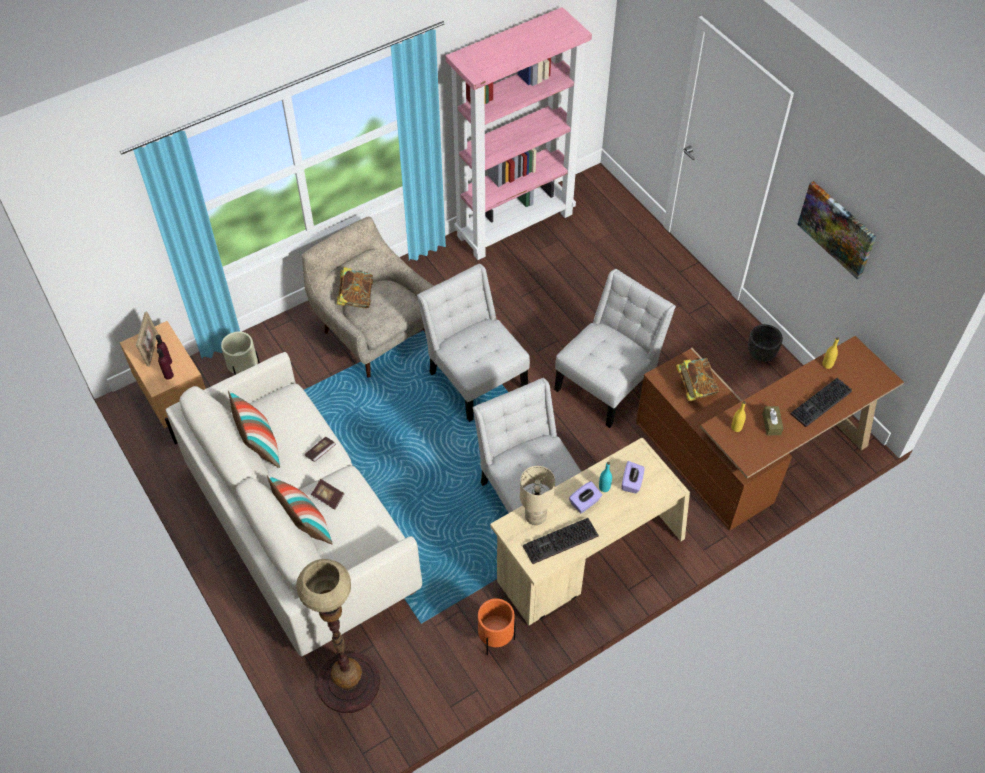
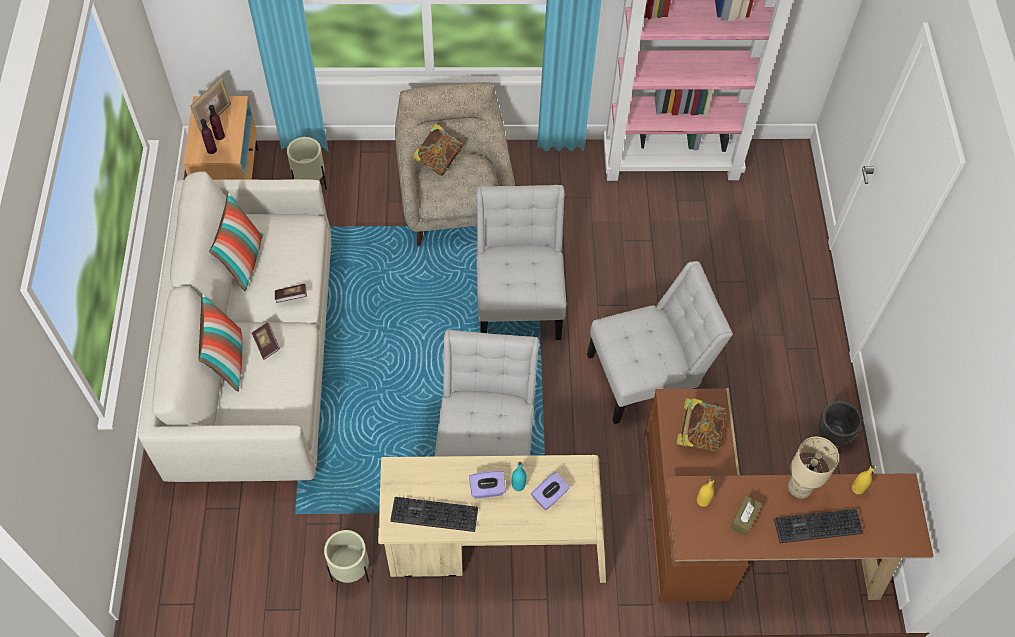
camera: 30 degrees right, 5 degrees up
(348, 682) = (193, 530): floor lamp -> none
(496, 640) = (351, 572): orange planter -> beige planter
(536, 517) = (428, 476): beige table lamp -> beige table lamp (799, 489)
(837, 229) = (944, 344): picture -> none

